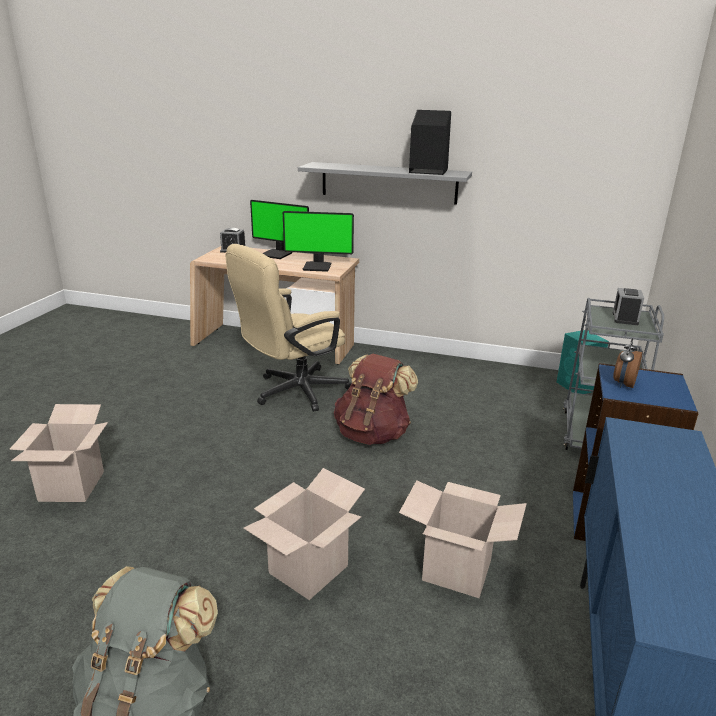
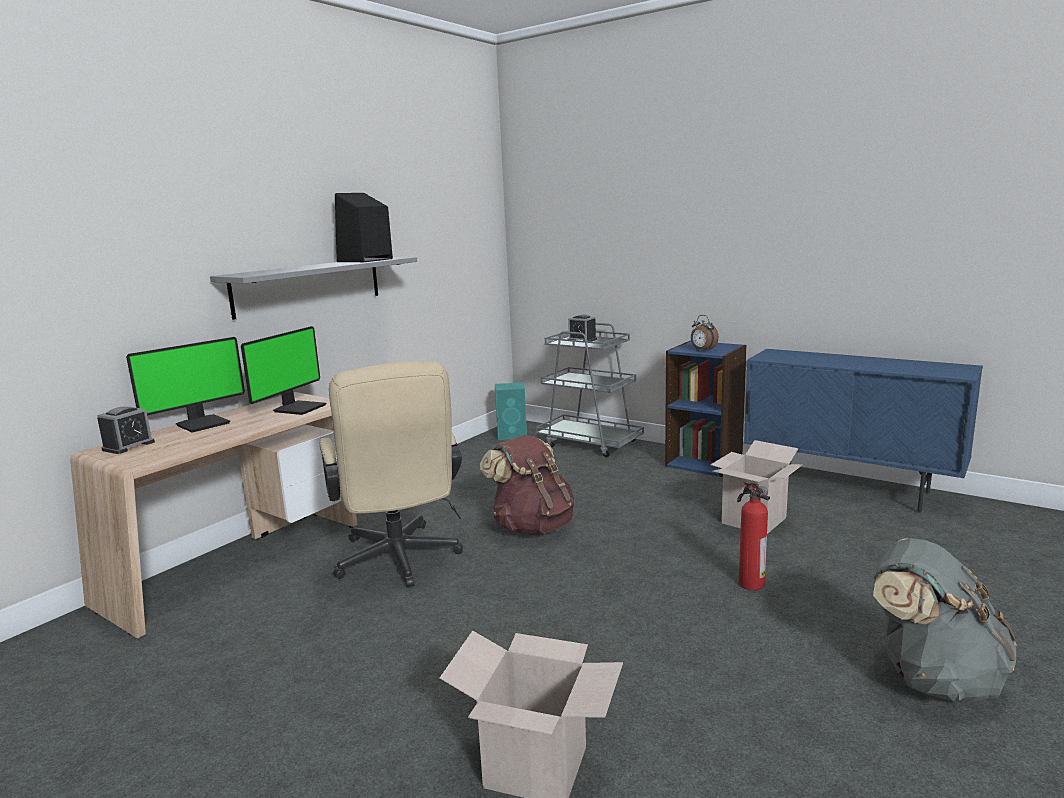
camera: 70 degrees left, 10 degrees down
(308, 569) = (749, 583): cardboard box -> fire extinguisher

